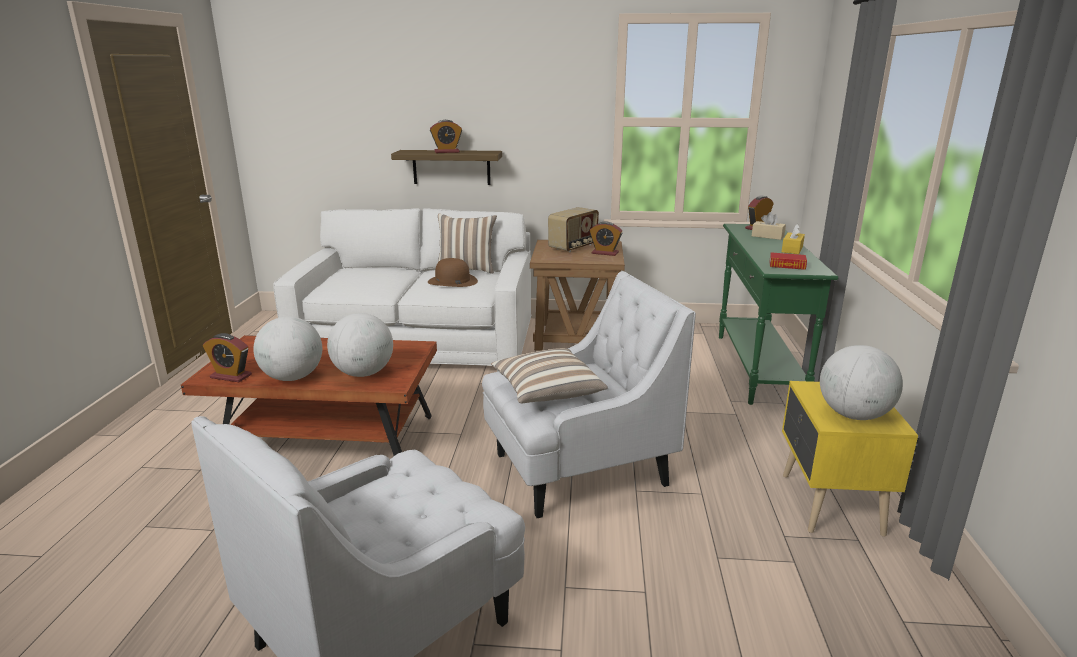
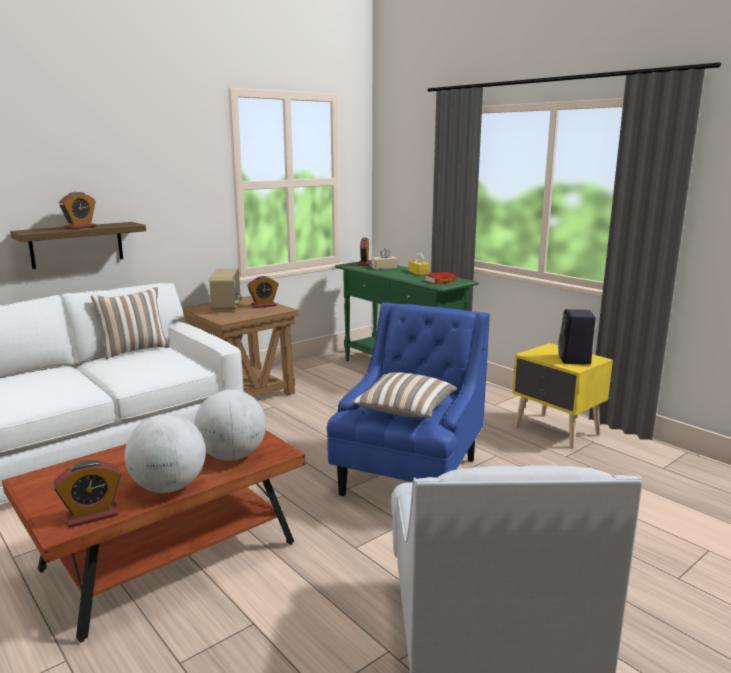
camera: 45 degrees left, 5 degrees down
(452, 281) = (146, 362): brown hat -> none
(578, 470) = (409, 477): white armchair -> blue armchair
(853, 415) = (575, 360): globe -> black speaker

